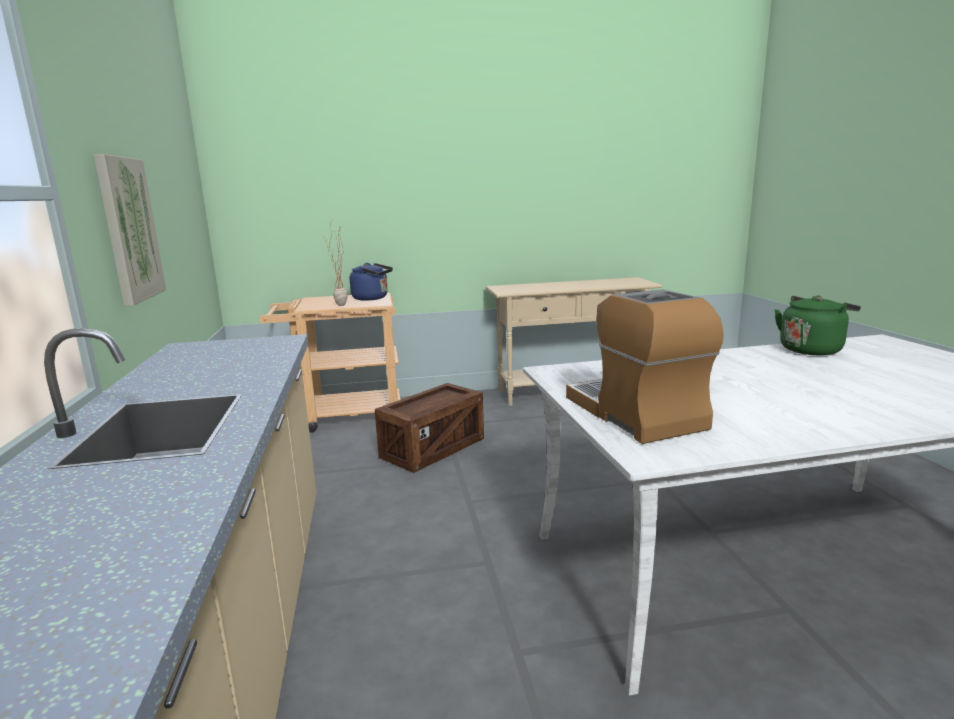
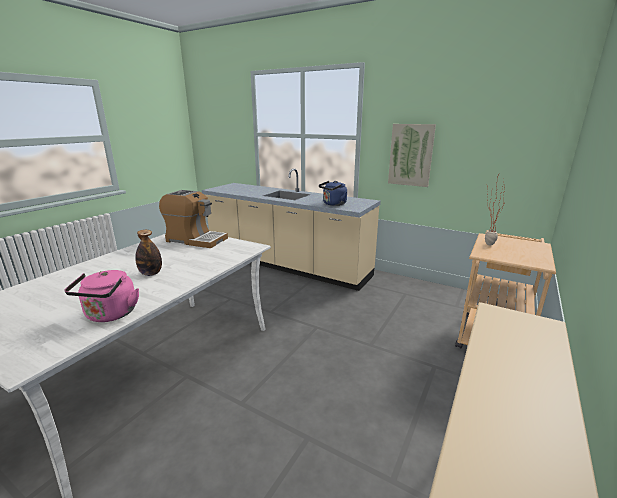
camera: 130 degrees right, 5 degrees up
(372, 298) = (516, 257): blue kettle -> blue kettle (333, 204)
(433, 448) = (394, 344): crate -> none
(759, 375) = (151, 273): none -> bottle
(811, 349) = (110, 315): green kettle -> pink kettle

